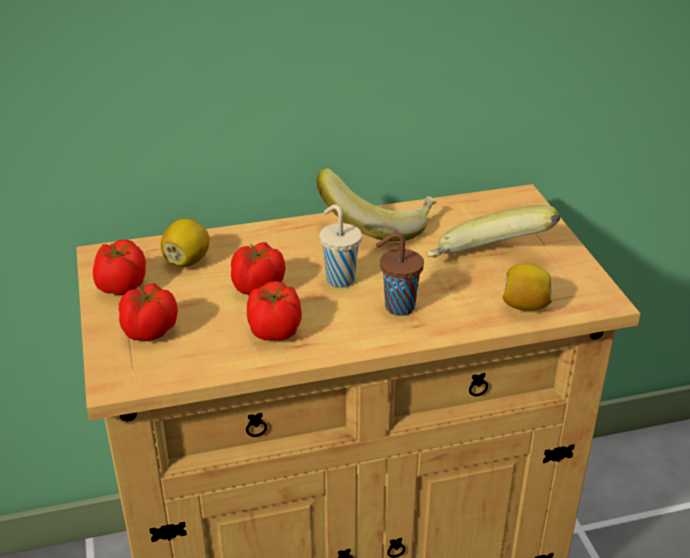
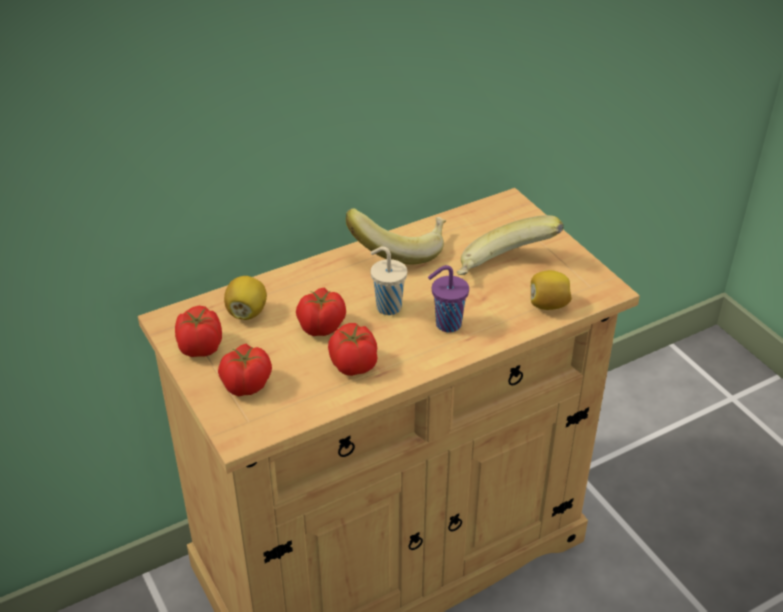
camera: 15 degrees left, 5 degrees up
(397, 307) = (446, 324): brown cup -> purple cup

